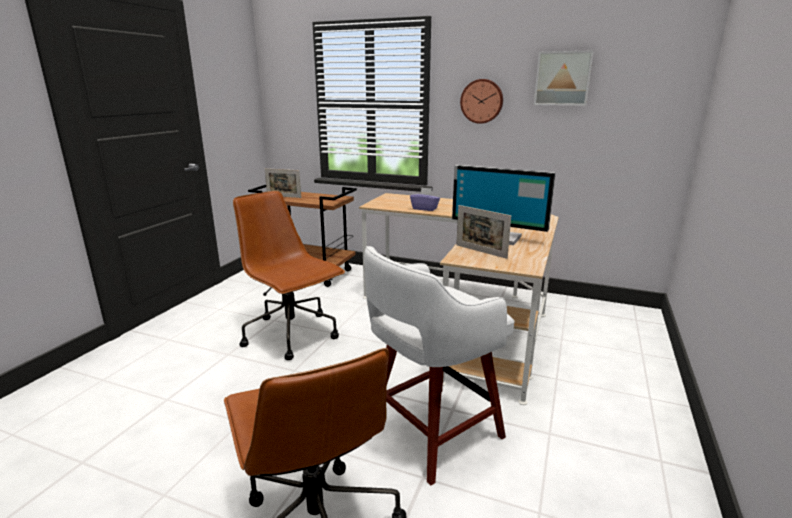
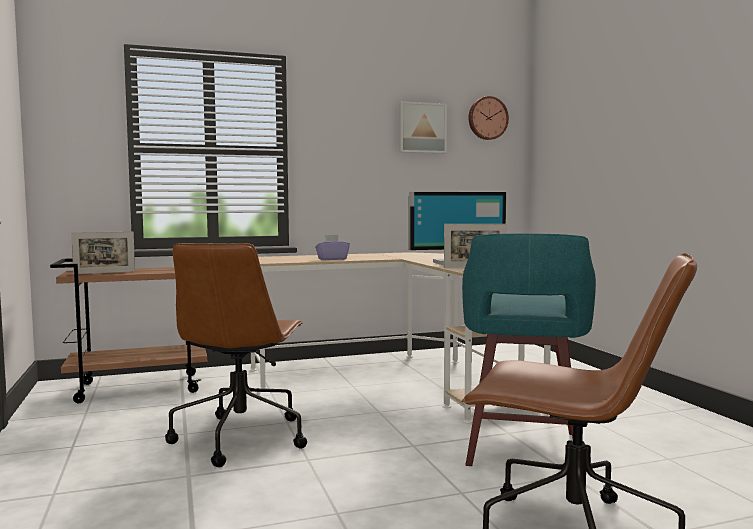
camera: 40 degrees left, 15 degrees down
(292, 335) = (241, 437): brown office chair -> brown office chair turned 90 degrees counterclockwise
(431, 433) = (523, 450): white stool -> turquoise stool
(482, 101) = (347, 148): wall clock -> wall clock (487, 118)

